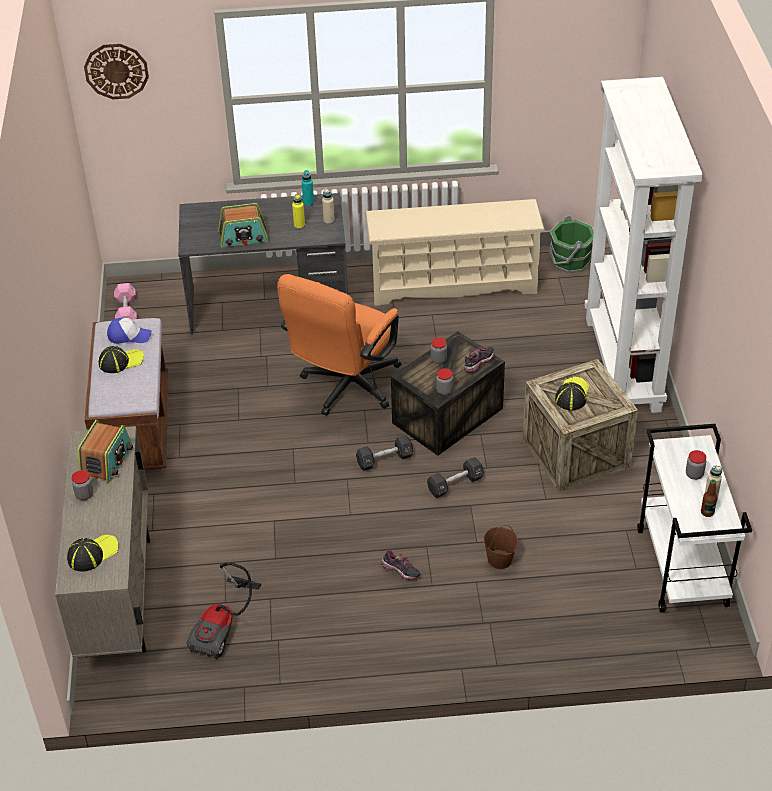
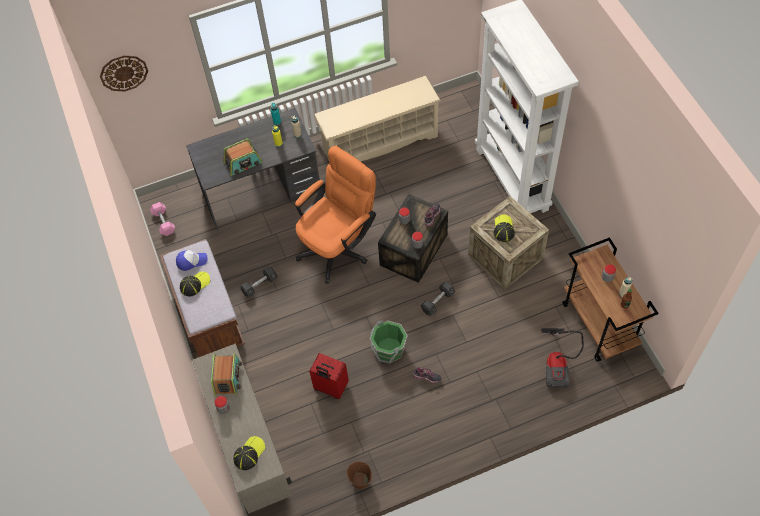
camera: 15 degrees left, 15 degrees up
(224, 627) = (330, 452): vacuum cleaner -> vacuum cleaner (557, 364)
(260, 550) = (330, 388): none -> red suitcase
(345, 389) = (339, 246): orange office chair -> orange office chair turned 150 degrees counterclockwise
(384, 460) = (385, 295): black dumbbell -> black dumbbell (259, 285)
(500, 560) = (486, 351): brown bucket -> brown bucket (360, 480)
(570, 261) = (450, 105): green bucket -> green bucket (389, 350)
(683, 568) = (599, 325): white cart -> brown cart

